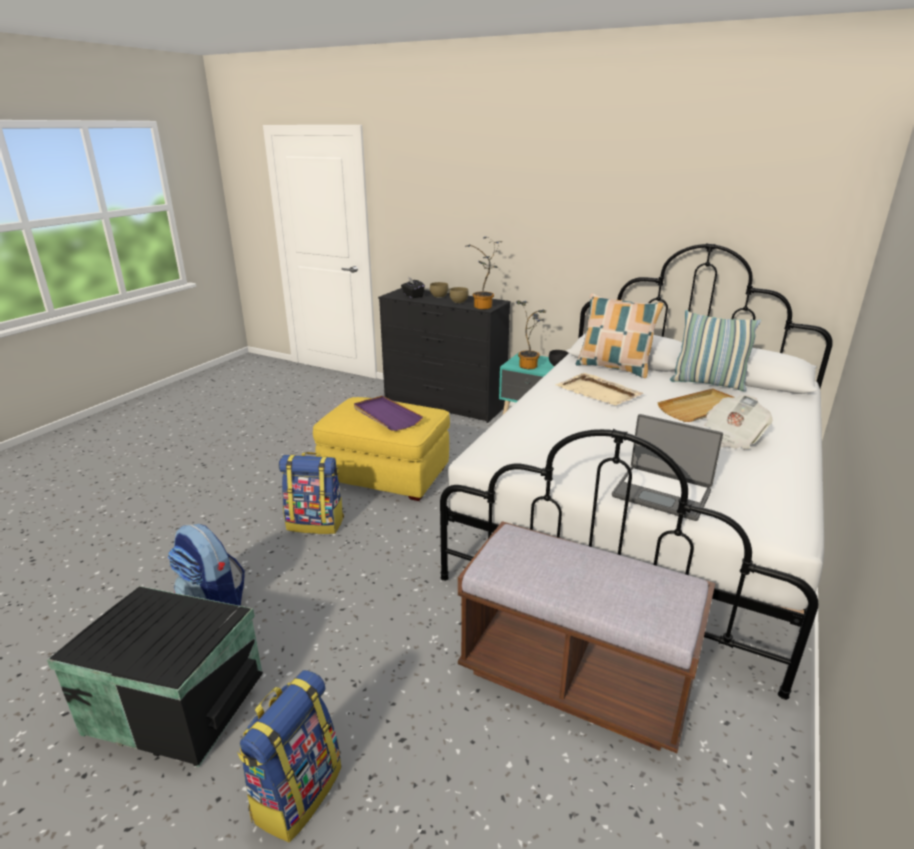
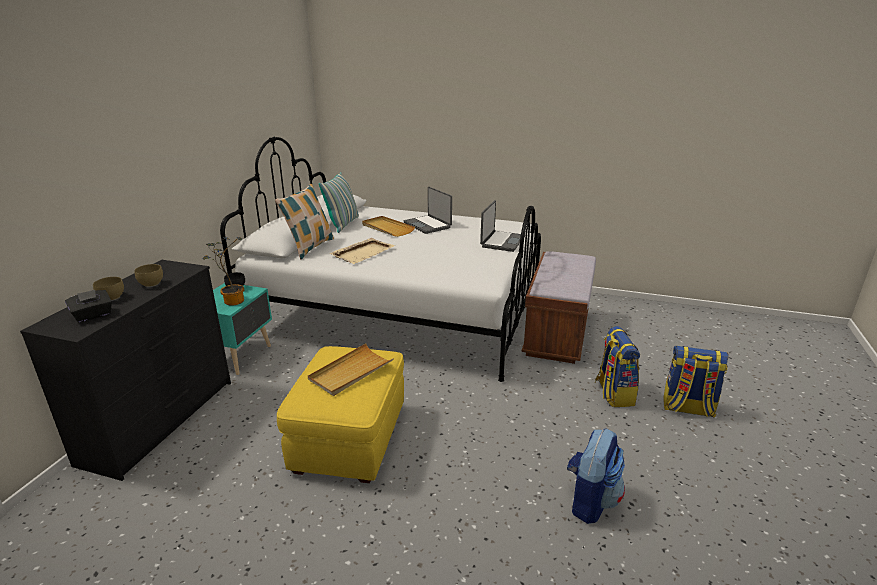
camera: 100 degrees left, 0 degrees up
(176, 700) = (683, 480): black storage box -> none
(316, 523) = (451, 468): backpack -> backpack (613, 393)
(386, 415) = (351, 372): purple tray -> beige tray
(484, 307) = (187, 269): potted plant -> none
(731, 438) = (428, 225): newspaper -> laptop

